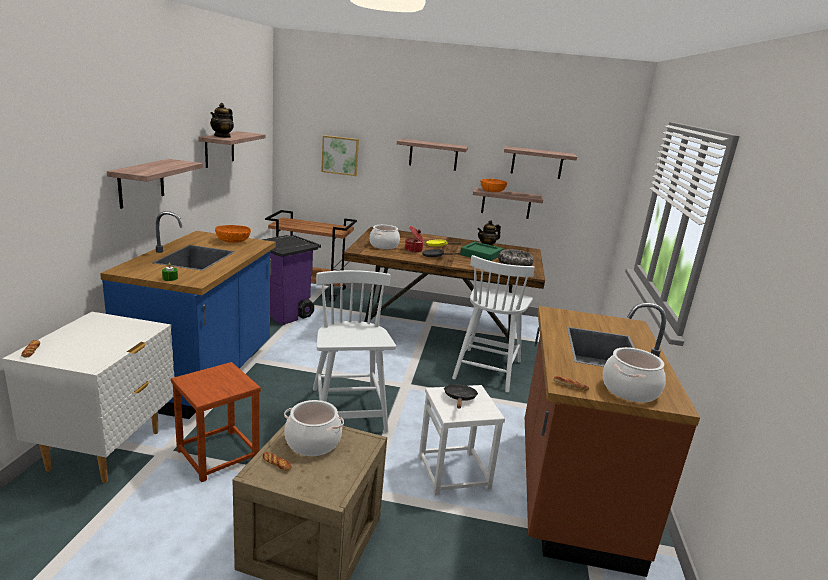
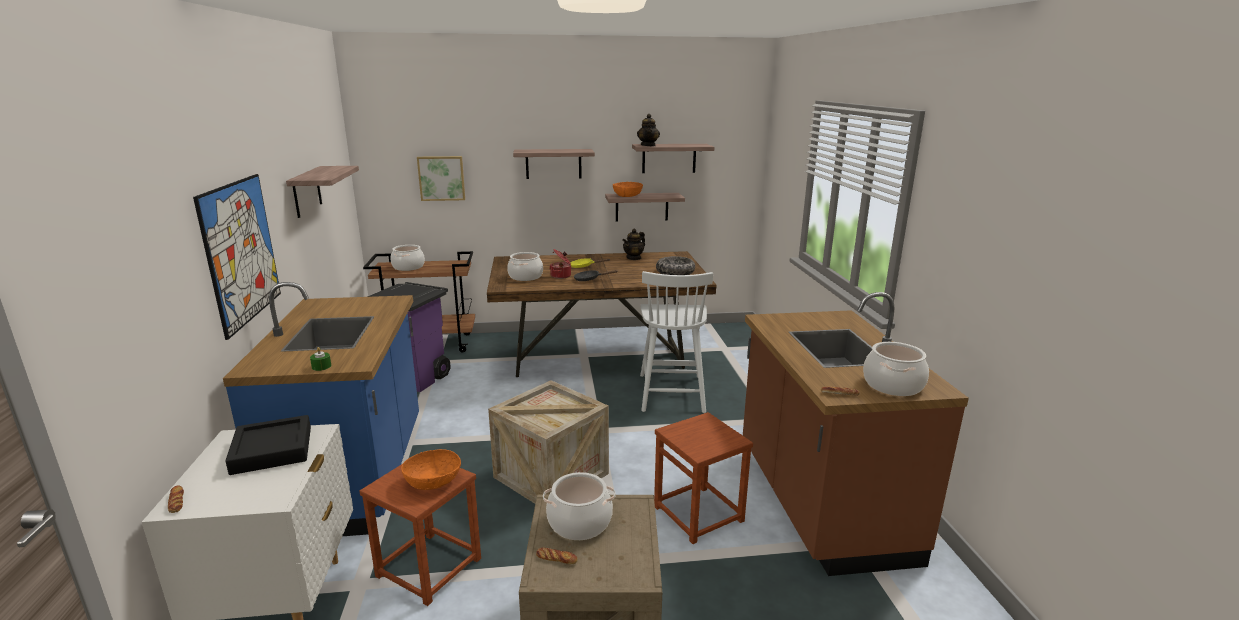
camera: 15 degrees left, 0 degrees up
(114, 332) = (272, 450): none -> black tray
(141, 183) = (241, 251): shelf -> picture
(222, 136) = (314, 176): teapot -> teapot (648, 145)
(233, 241) = (361, 304): orange bowl -> orange bowl (433, 481)
(302, 224) = (408, 267): none -> cooking pot
(348, 411) = (551, 475): white chair -> crate
(454, 472) = (699, 514): white stool -> brown stool
(459, 399) = (697, 432): black frying pan -> none
(481, 255) = (634, 268): green tray -> none

